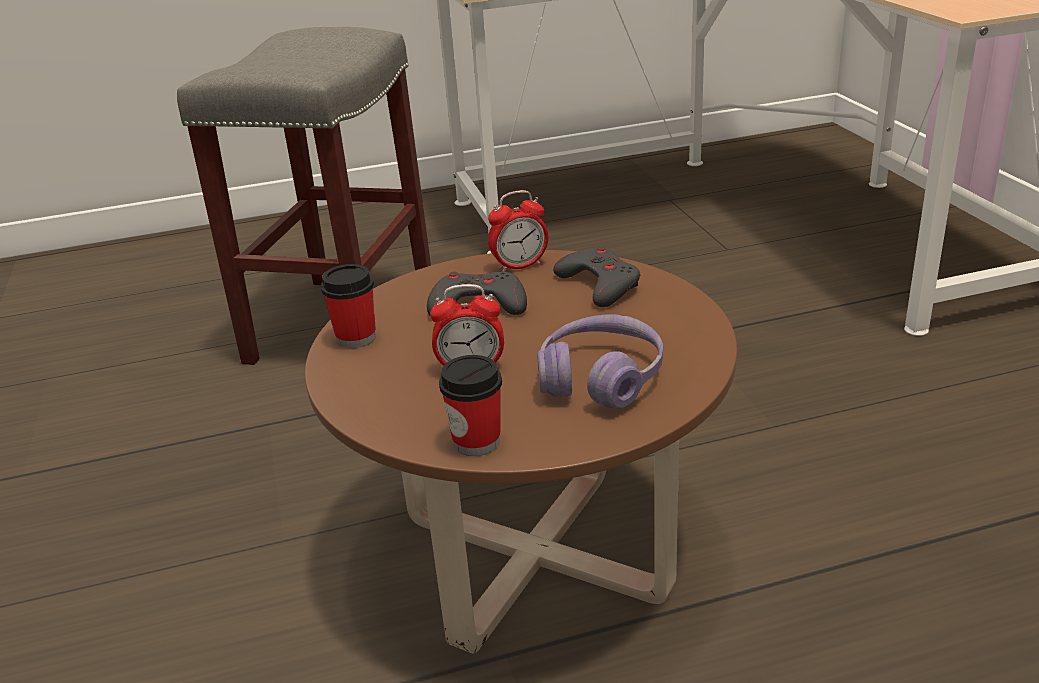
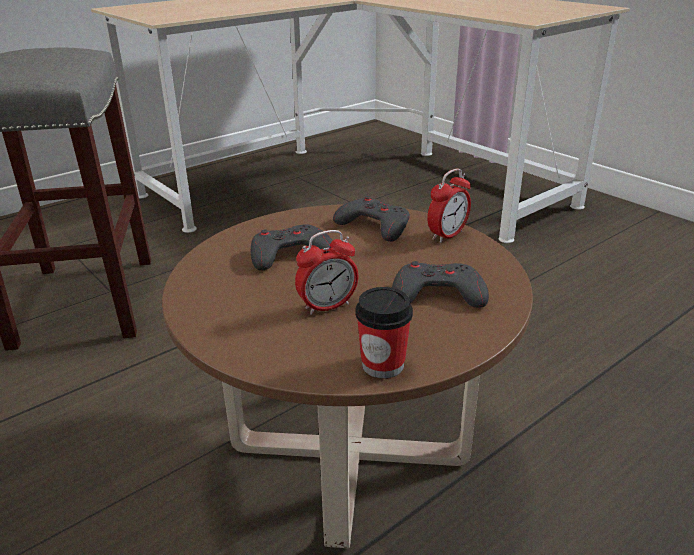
camera: 25 degrees left, 0 degrees up
(356, 338) = (202, 298): cup -> none
(520, 266) = (299, 221): alarm clock -> alarm clock (447, 235)
(600, 378) = (437, 294): purple headphones -> grey game controller

